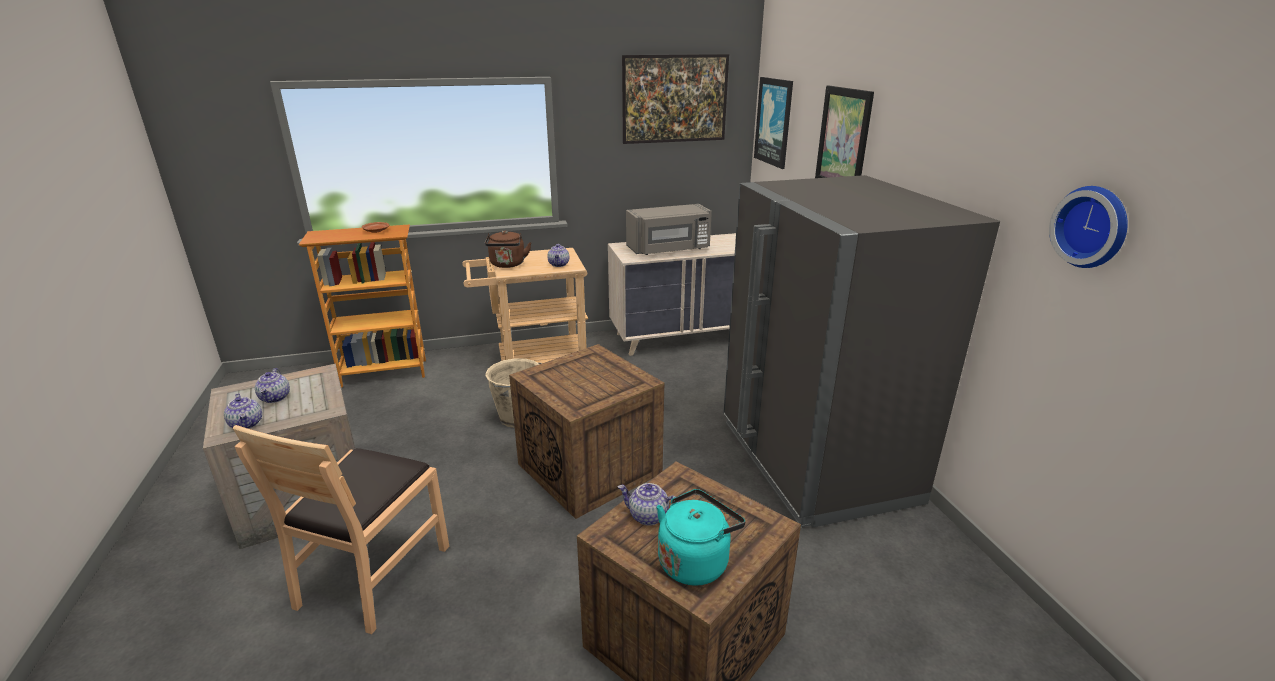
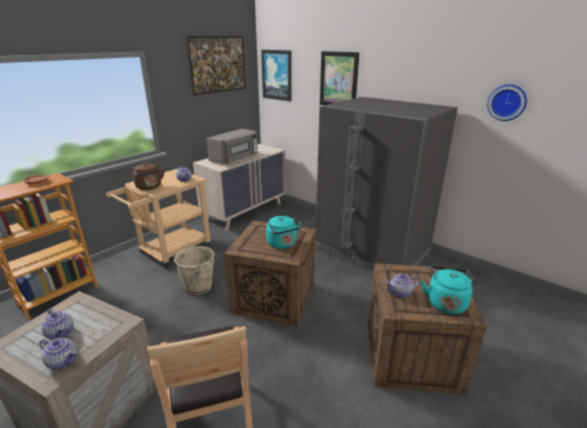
camera: 35 degrees left, 0 degrees up
(590, 388) = (283, 244): none -> turquoise kettle

